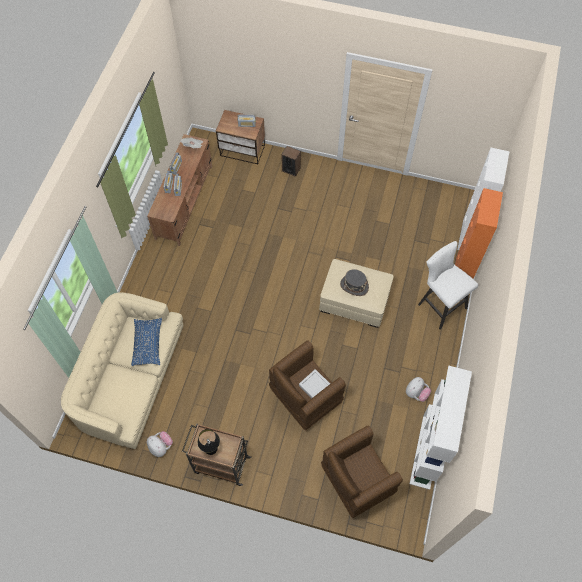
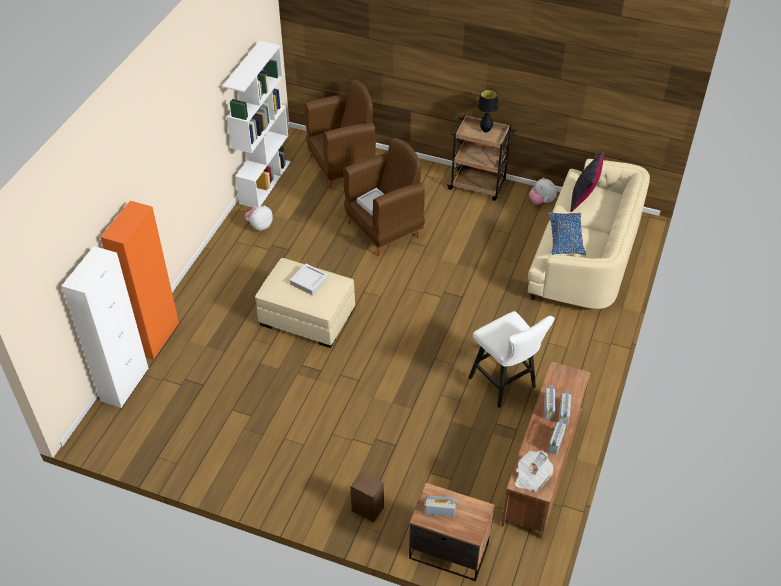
camera: 175 degrees left, 15 degrees down
(124, 395) = (583, 198): none -> black pillow
(354, 286) = (309, 281): grey hat -> grey tray
(439, 304) = (199, 306): white stool -> white stool (505, 385)

